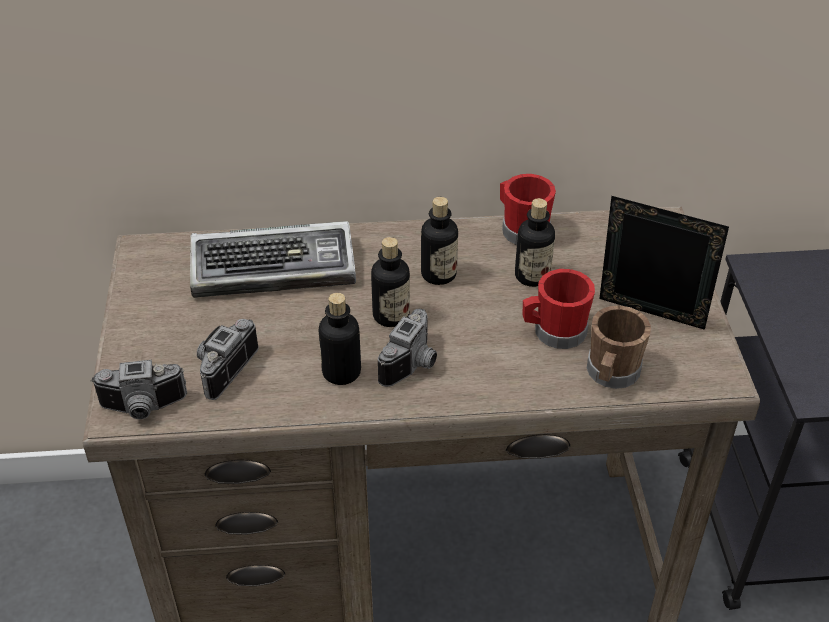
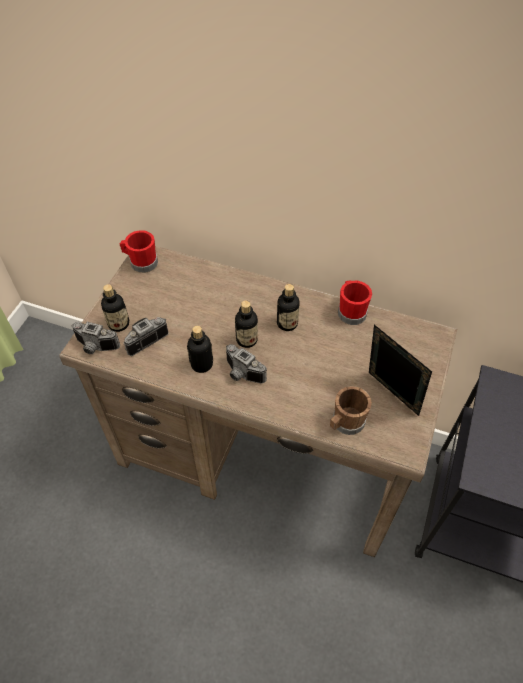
camera: 25 degrees right, 10 degrees up
(275, 267) = (204, 288): keyboard -> none
(414, 364) = (241, 374): camera -> camera turned 75 degrees clockwise
(532, 276) = (338, 343): bottle -> bottle (118, 324)
(554, 332) = (329, 384): red mug -> red mug (141, 262)

